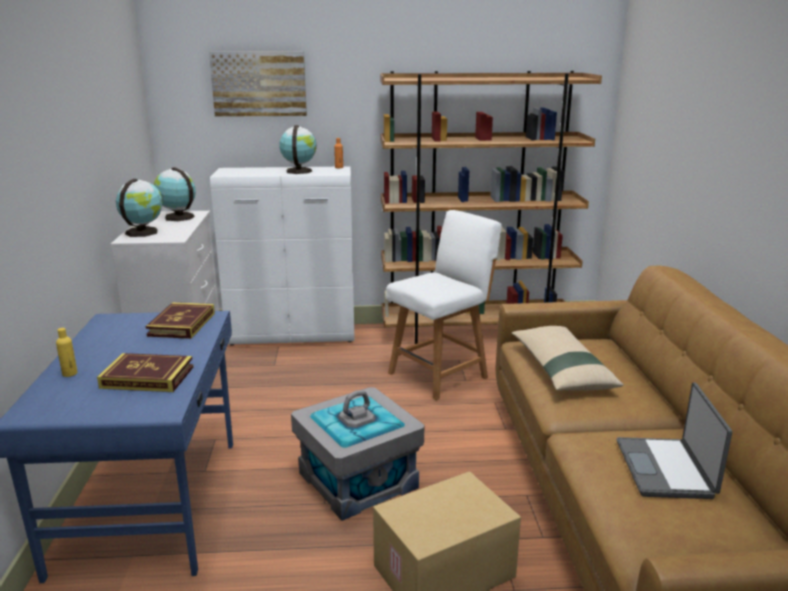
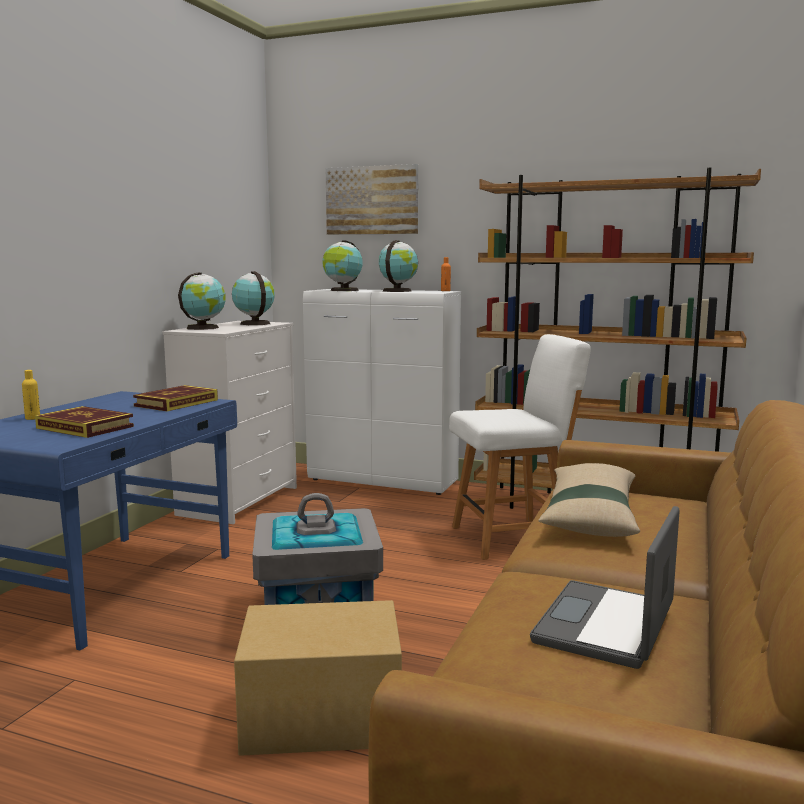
camera: 25 degrees right, 10 degrees down
(246, 173) = (343, 290): none -> globe

